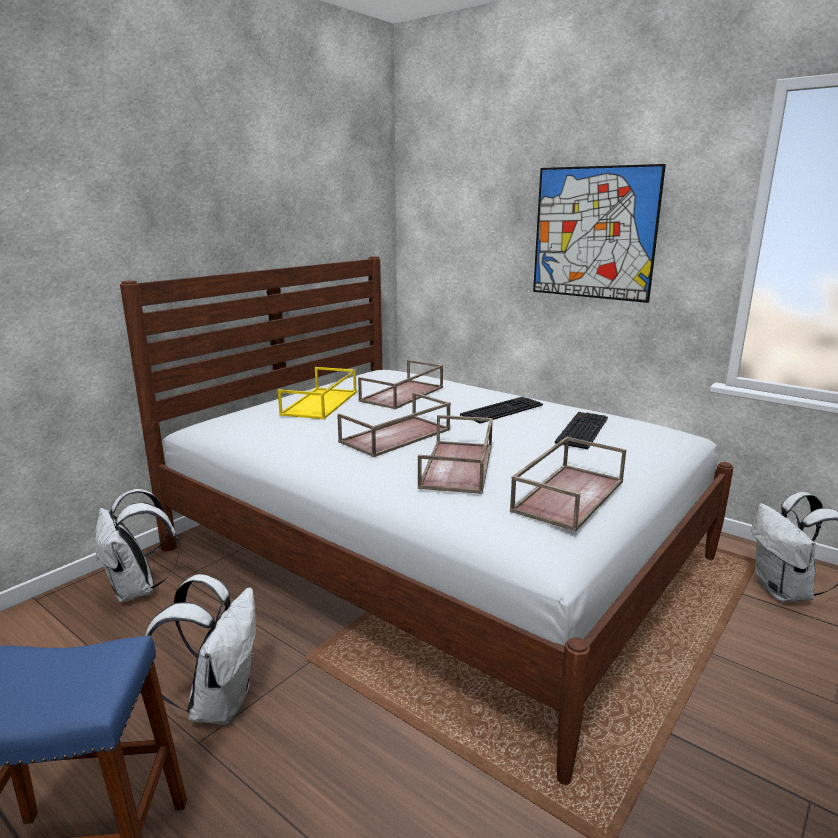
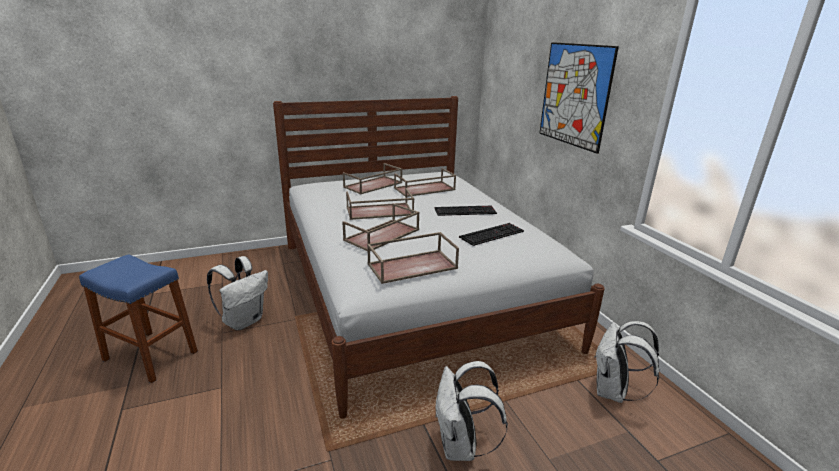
camera: 30 degrees right, 5 degrees up
(138, 590) = (261, 263): white backpack -> white backpack (461, 446)
(320, 403) = (373, 185): yellow tray -> brown tray

